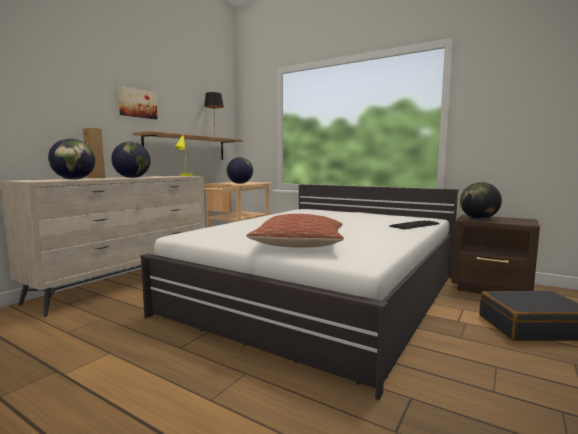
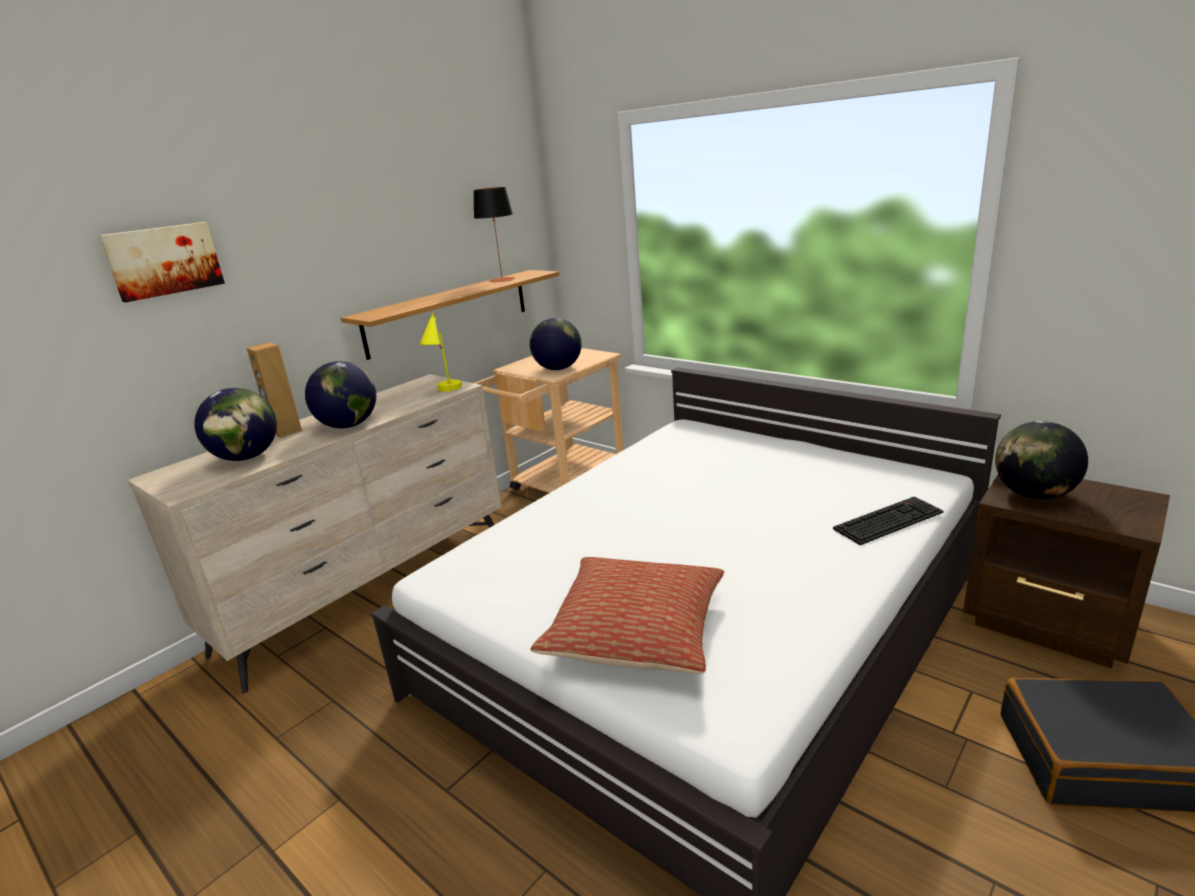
camera: 10 degrees right, 15 degrees up
(137, 103) = (340, 258): picture -> picture (163, 260)

